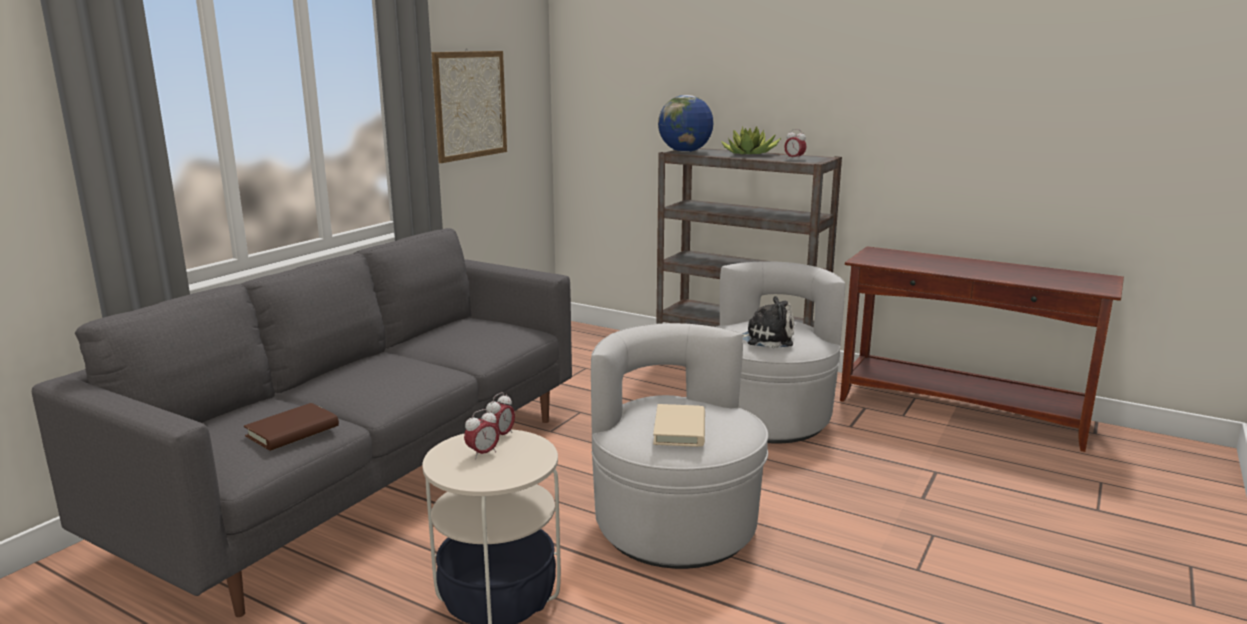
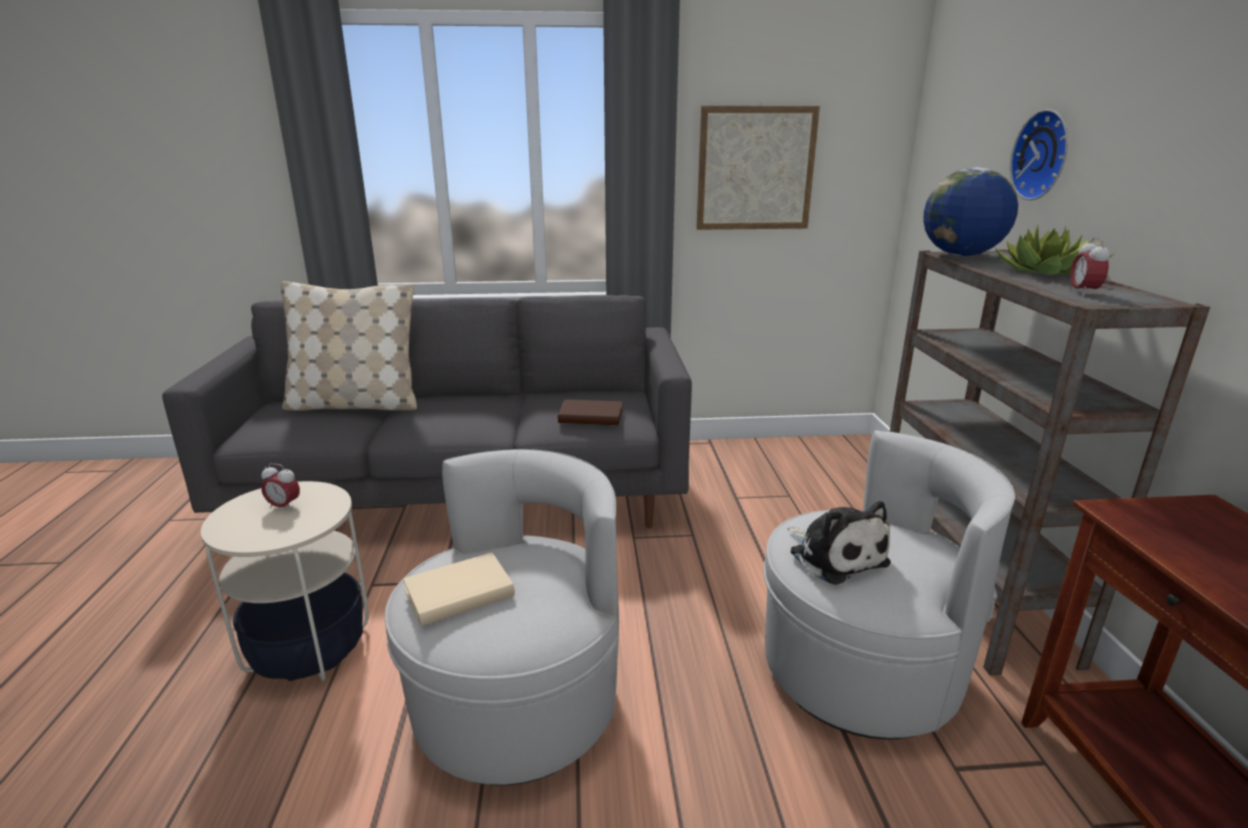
camera: 55 degrees right, 5 degrees up
(267, 408) = (355, 404): none -> beige pillow
(292, 431) = (313, 426): brown book -> brown book (590, 416)
(500, 436) = (330, 500): alarm clock -> none
(699, 85) = (1044, 155): none -> wall clock

